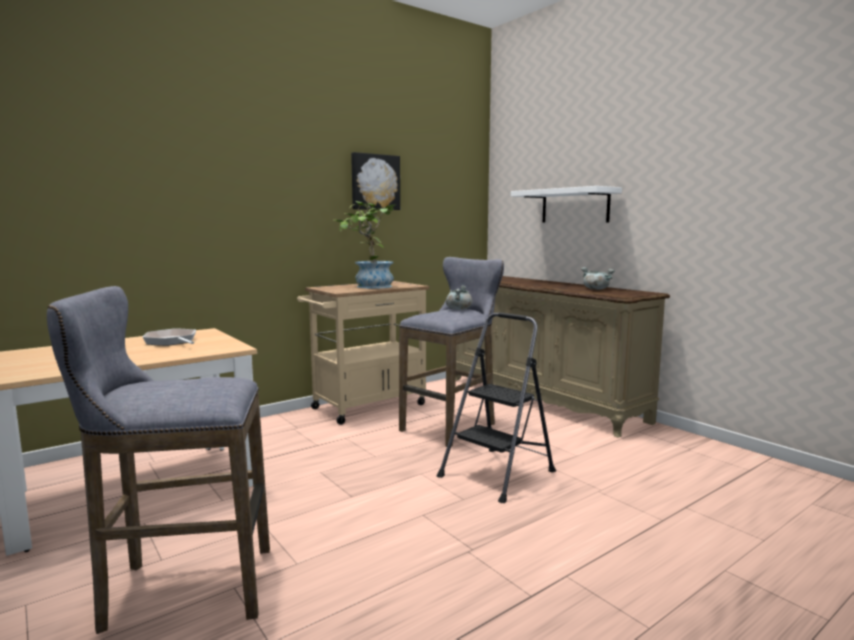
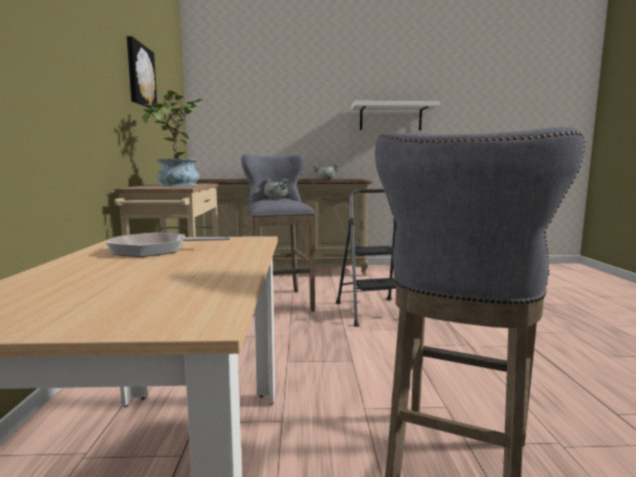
camera: 55 degrees left, 0 degrees up
(575, 206) = (284, 120): white shelf -> white shelf (390, 117)

